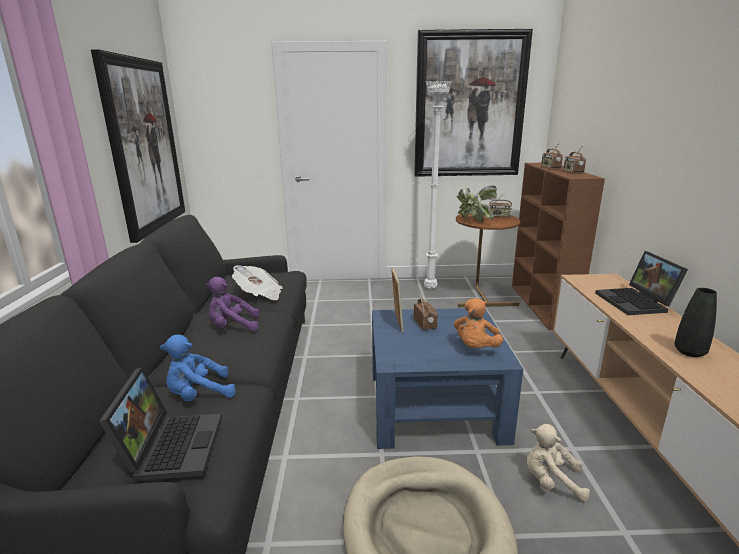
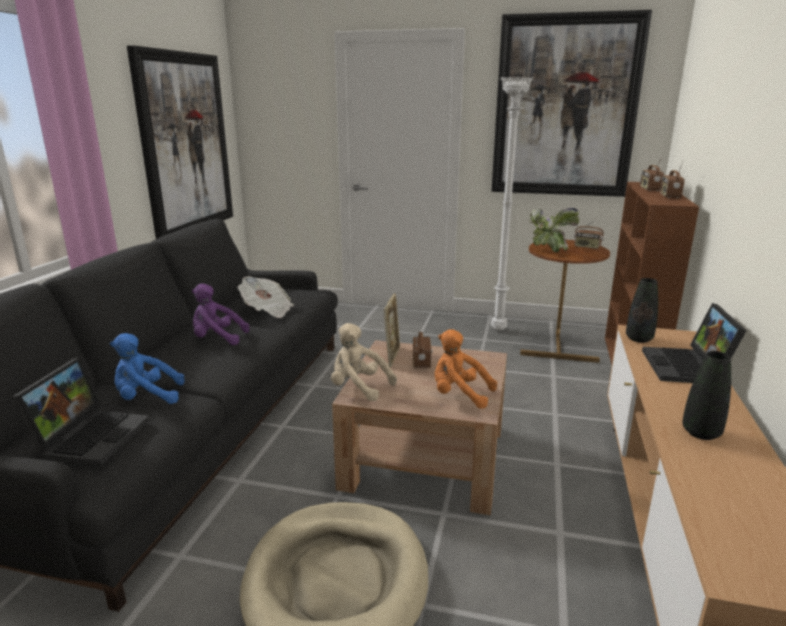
camera: 15 degrees right, 0 degrees up
(434, 404) = (425, 457): blue coffee table -> brown coffee table
(475, 348) = (459, 395): orange plush toy -> orange plush toy turned 75 degrees clockwise
(551, 481) = (509, 561): beige plush toy -> beige plush toy (358, 387)
(585, 284) = (639, 339): none -> black vase

